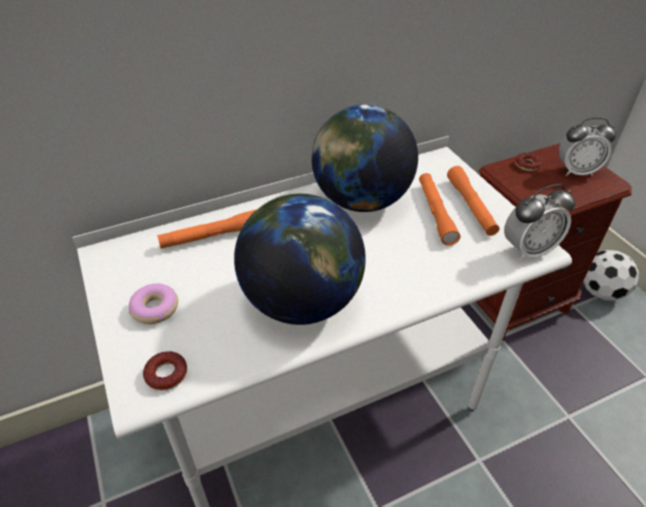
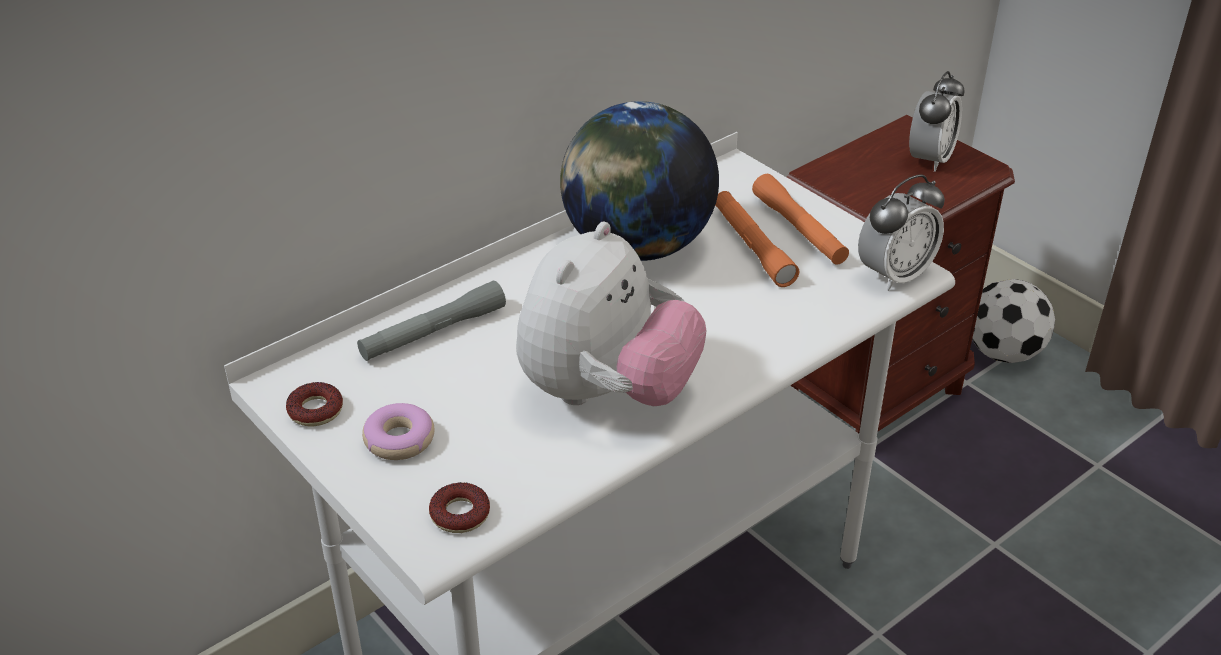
camera: 15 degrees left, 5 degrees down
(211, 236) = (433, 332): orange flashlight -> grey flashlight
(301, 301) = (607, 392): globe -> plush toy
(527, 165) = (856, 160): donut -> donut (315, 410)
(576, 171) = (930, 159): alarm clock -> alarm clock turned 45 degrees counterclockwise

